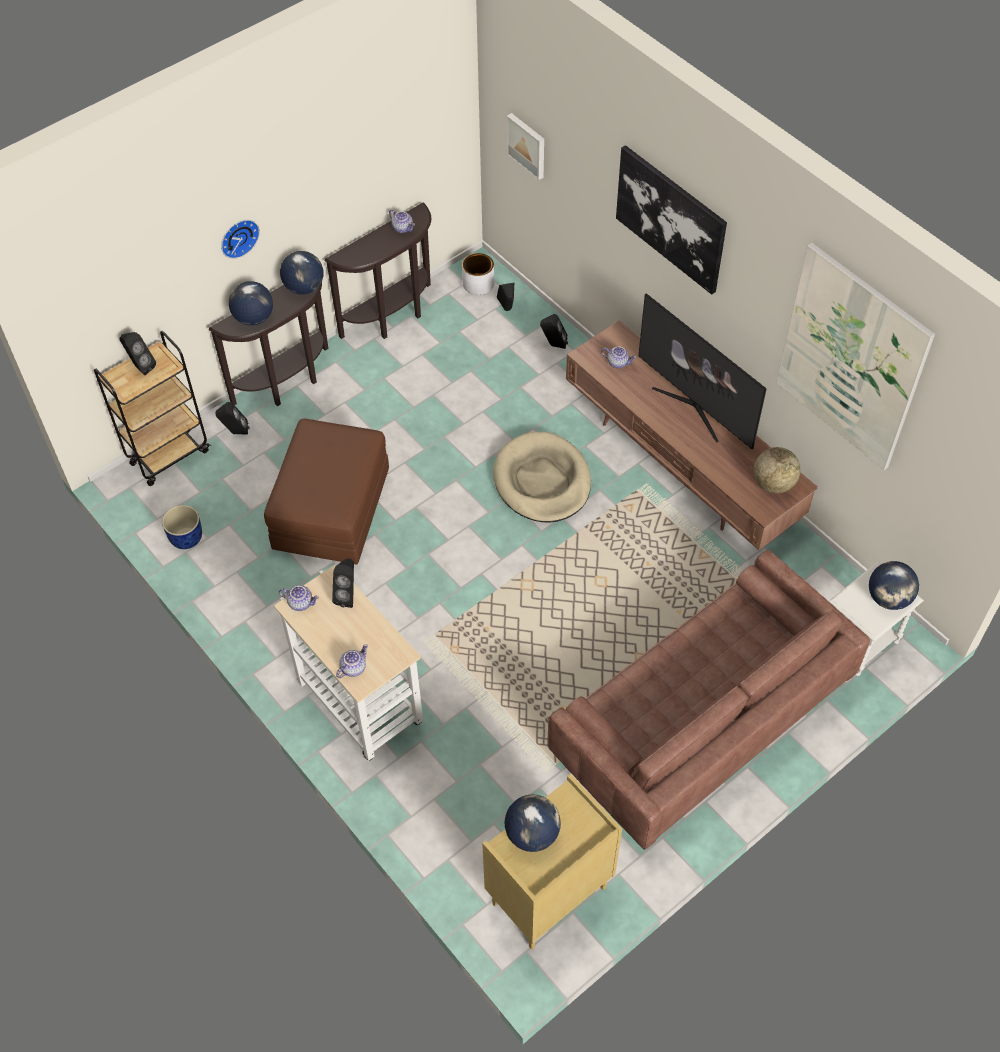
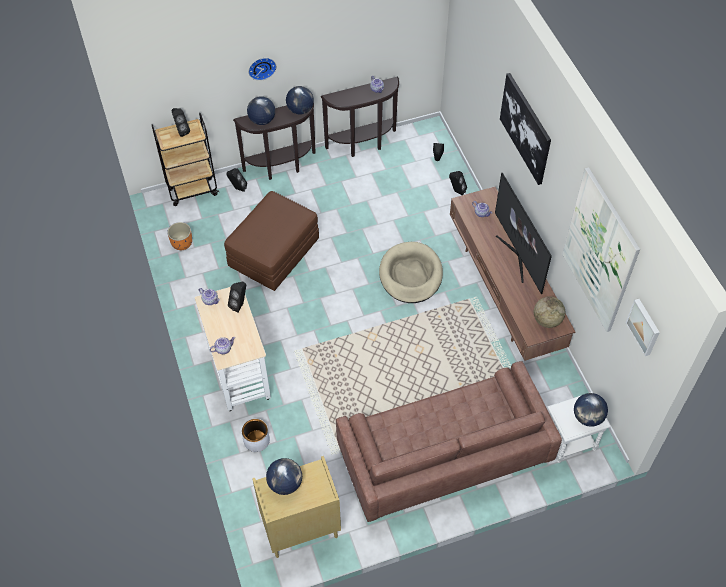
camera: 20 degrees right, 0 degrees up
(186, 537) = (182, 243): blue planter -> orange planter
(478, 284) = (426, 139): white planter -> white planter (257, 440)
(527, 145) = (466, 57): picture -> picture (644, 326)

